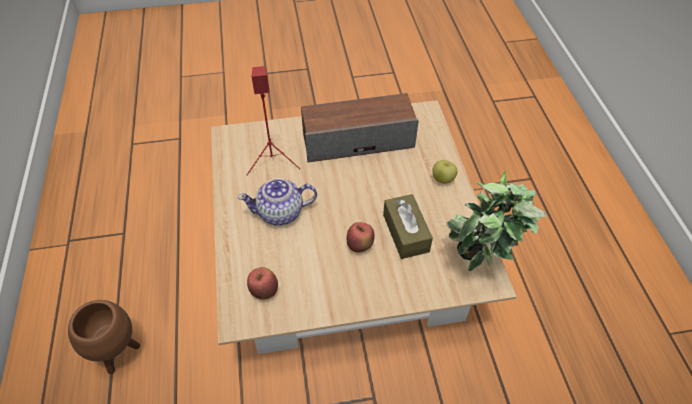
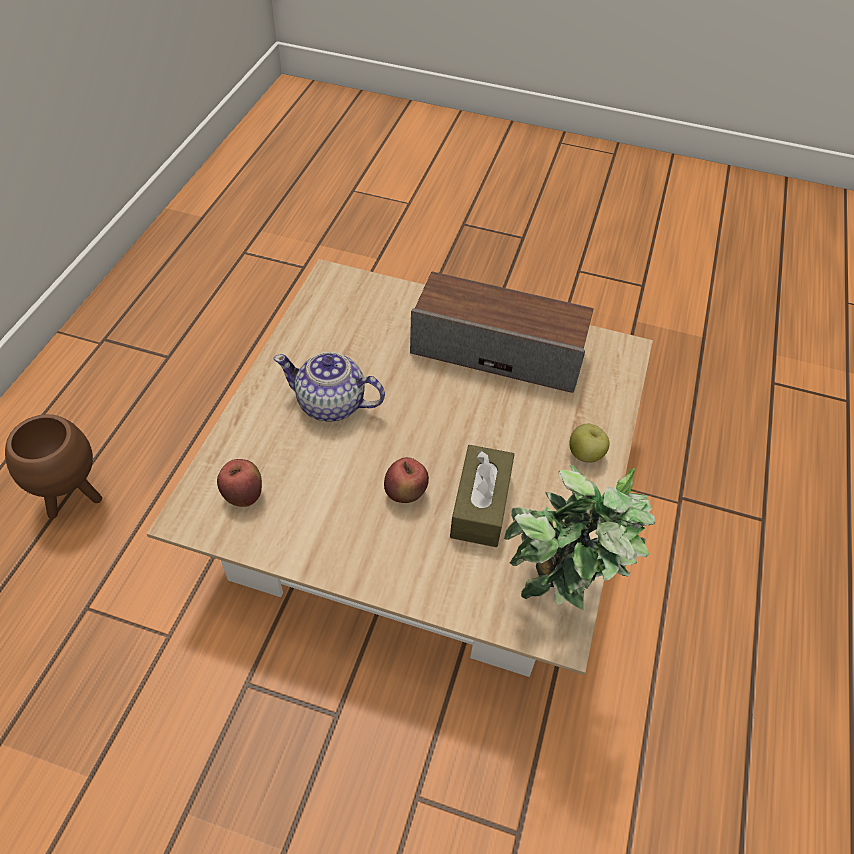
camera: 25 degrees right, 0 degrees up
(273, 160) = (367, 332): red speaker -> none

